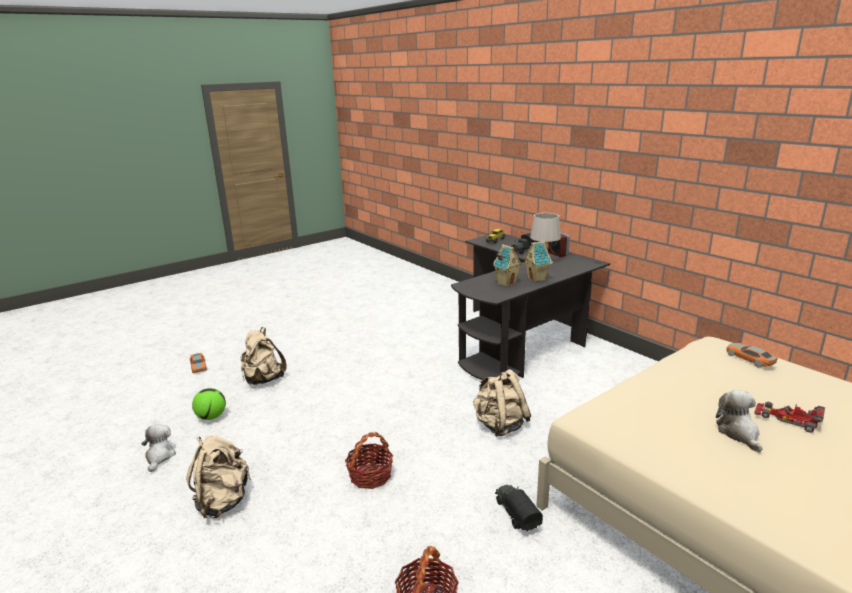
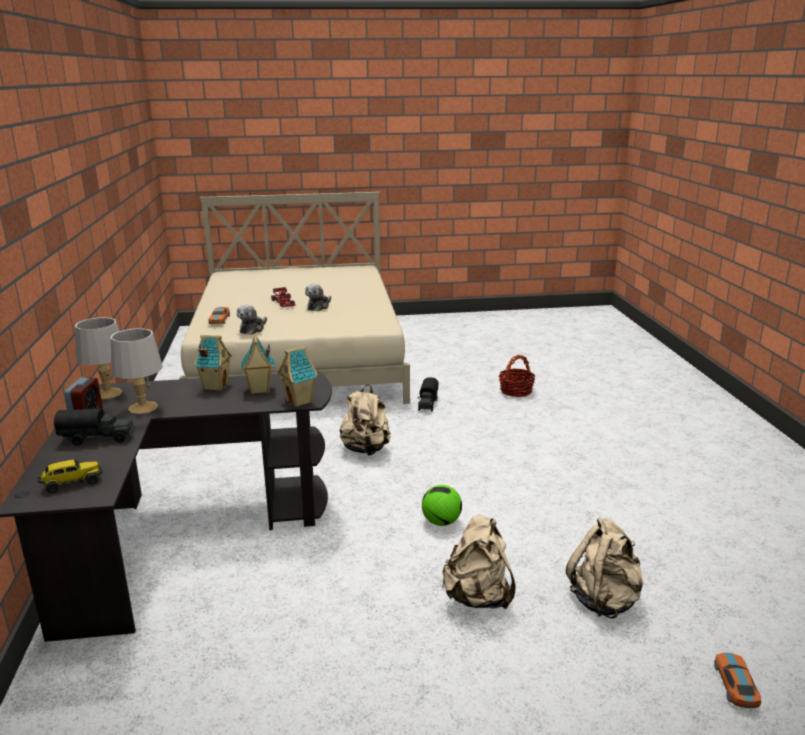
camera: 150 degrees left, 0 degrees up
(159, 456) = (730, 525): plush toy -> plush toy (253, 329)
(211, 417) = (679, 557): football -> football (441, 522)
(223, 502) = (647, 466): beige backpack -> beige backpack (478, 597)
(370, 476) = (512, 448): basket -> none
(469, 283) = (300, 401): none -> toy house
(581, 262) = (108, 393): none -> grey table lamp

